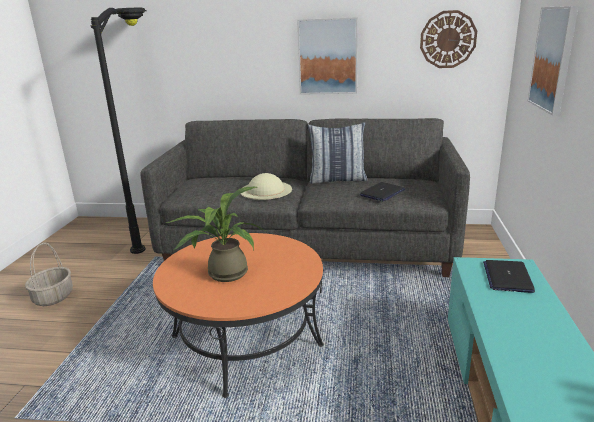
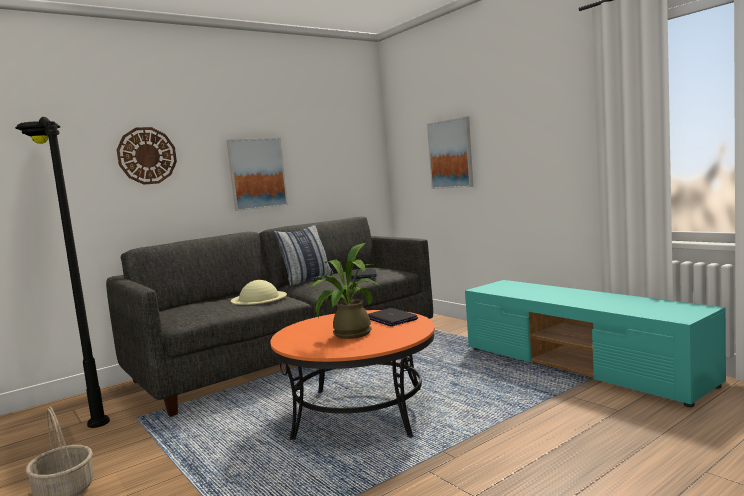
camera: 45 degrees left, 15 degrees down
(448, 39) = (347, 156): wall clock -> wall clock (147, 155)
(507, 277) = (509, 287): laptop -> laptop (390, 318)

